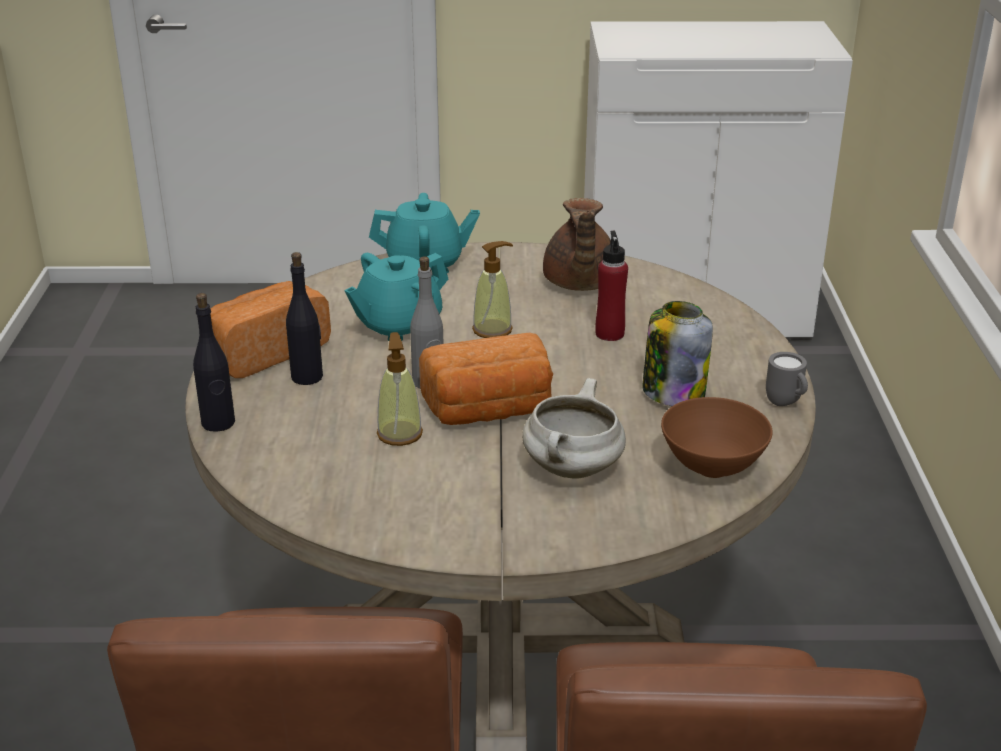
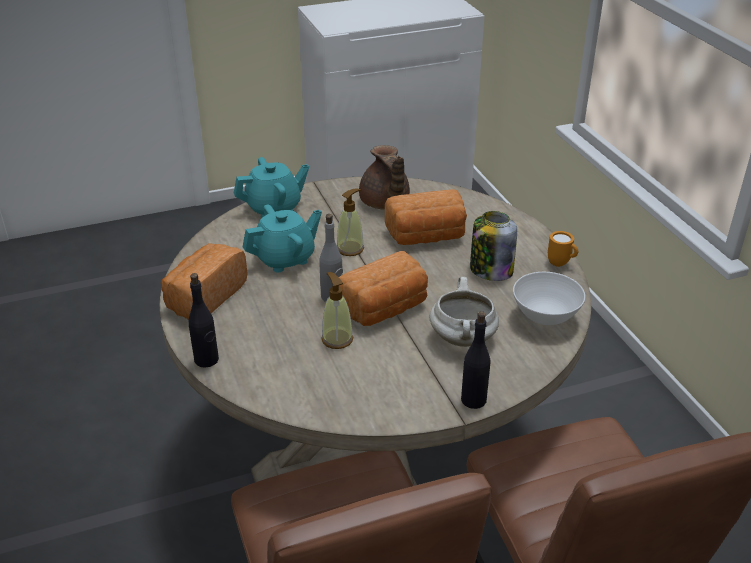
camera: 20 degrees left, 5 degrees up
(307, 377) = (247, 310): black bottle -> black bottle (474, 400)
(398, 326) = (285, 258): turquoise teapot -> turquoise teapot turned 150 degrees counterclockwise
(609, 333) = (427, 236): red bottle -> bread
(712, 467) = (544, 318): brown bowl -> white bowl
(786, 404) = (561, 264): grey mug -> orange mug

